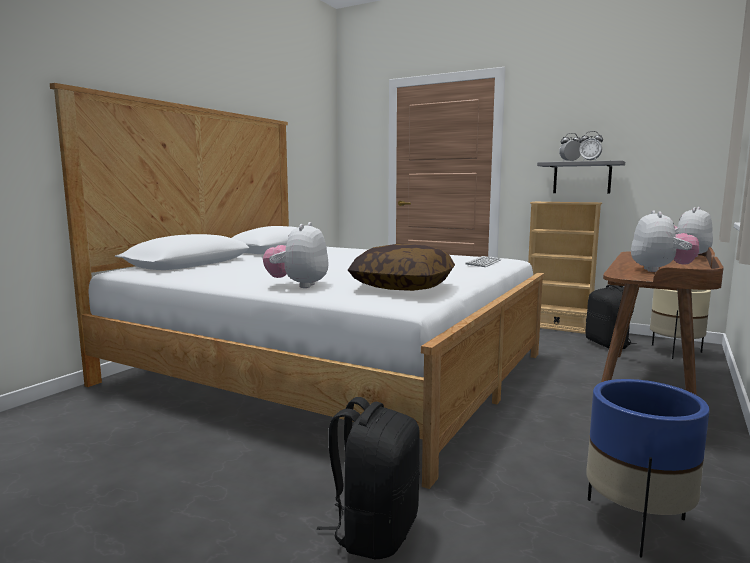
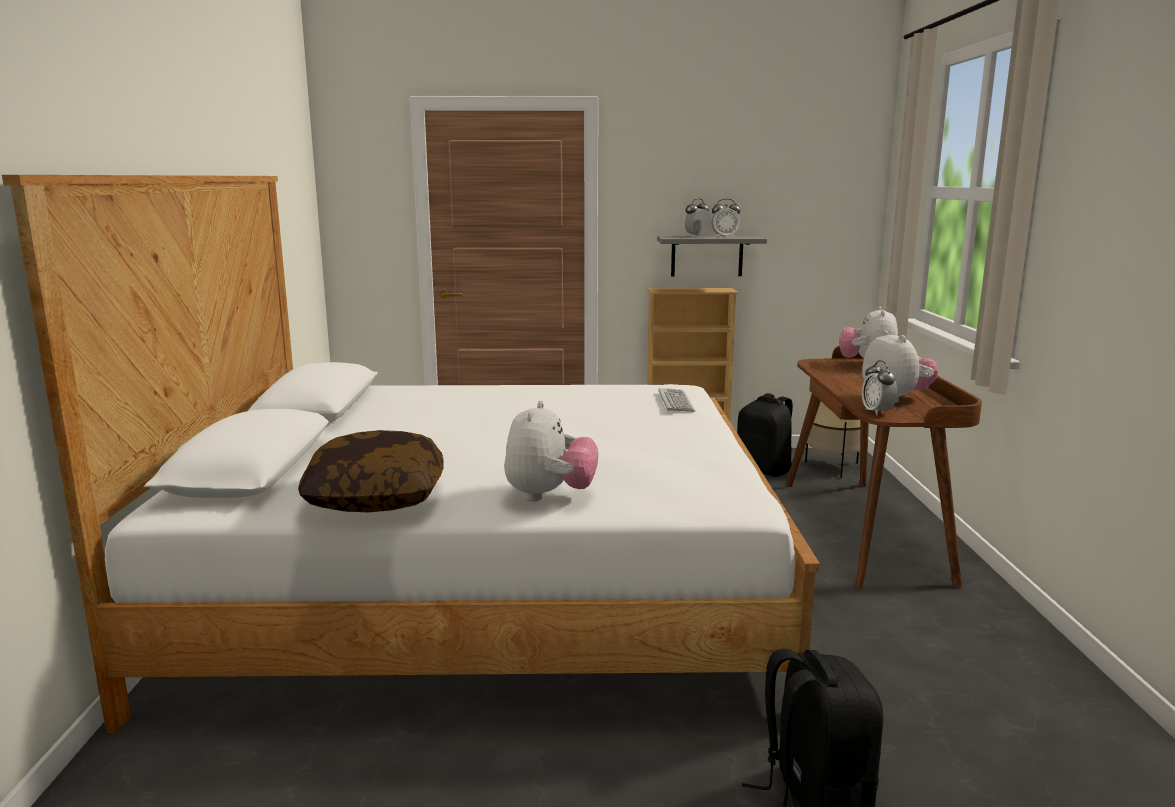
camera: 30 degrees left, 5 degrees up
(298, 285) = (549, 496): plush toy -> plush toy turned 150 degrees counterclockwise
(403, 286) = (685, 473): pillow -> pillow (376, 497)
(622, 274) = (877, 412): none -> alarm clock
(636, 523) = (1002, 696): blue planter -> none

